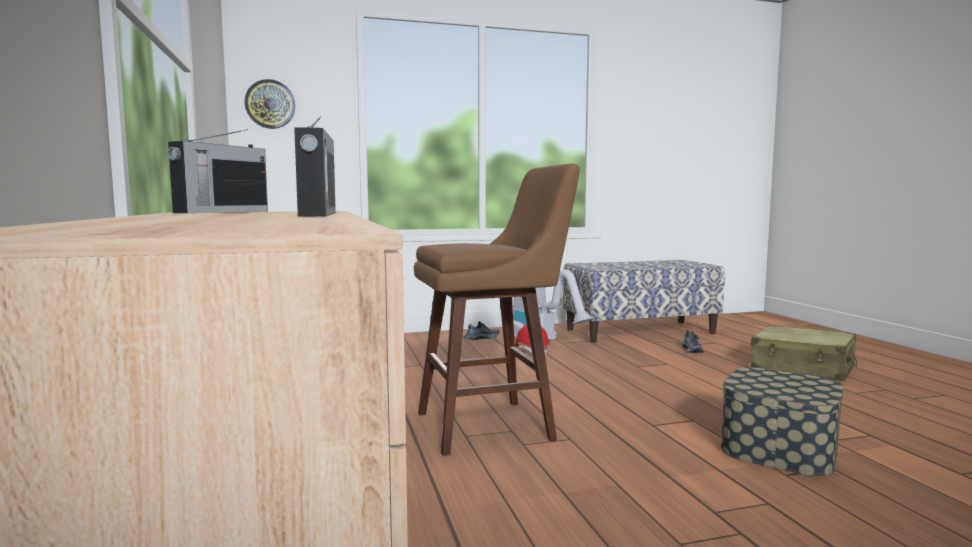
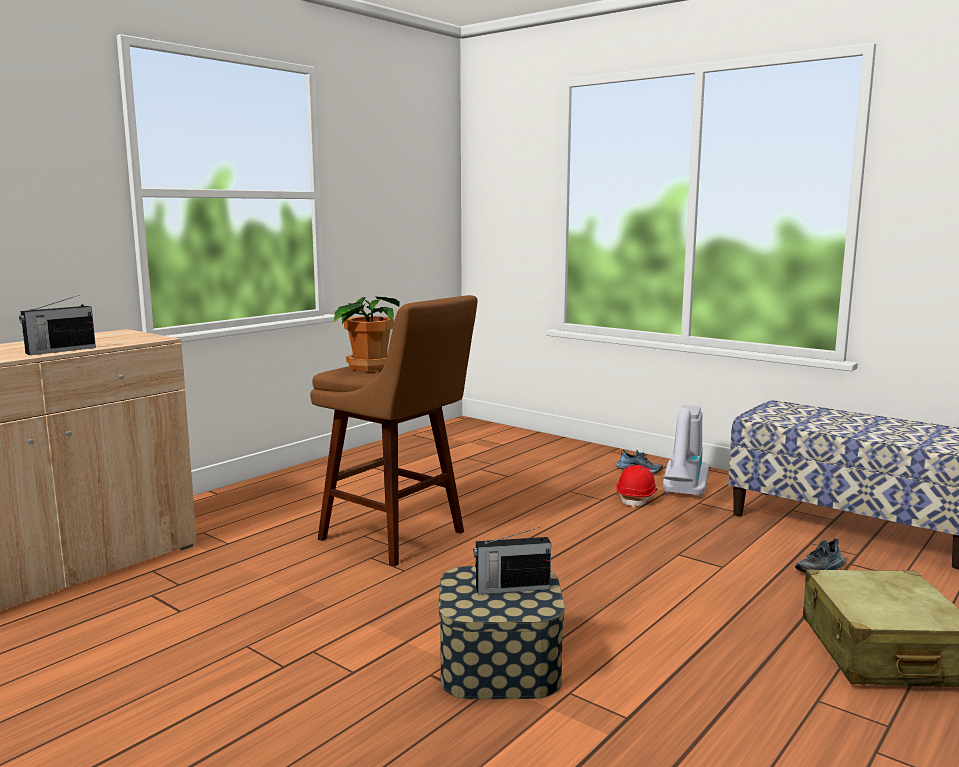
camera: 55 degrees right, 5 degrees up
(221, 212) = (112, 335): radio -> radio (511, 588)
(270, 104) = (490, 190): wall clock -> none
(469, 245) = (368, 367): none -> potted plant

